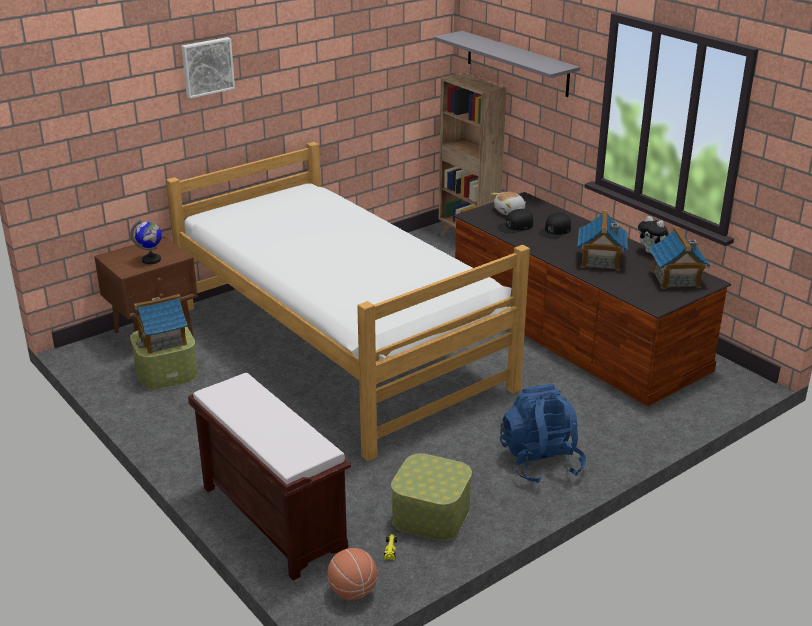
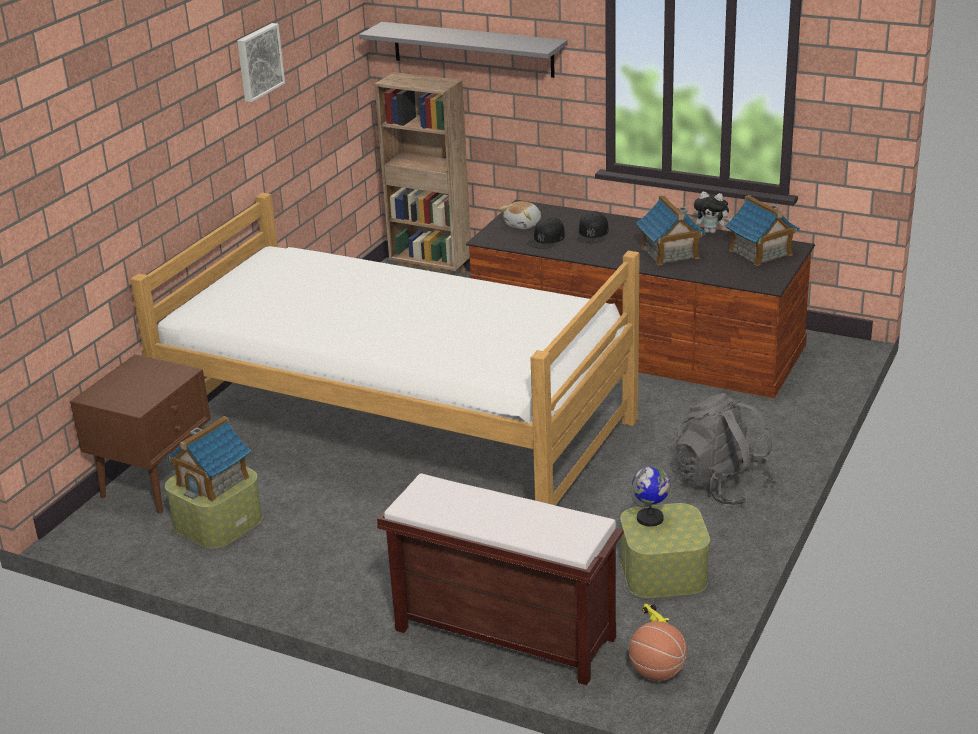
camera: 25 degrees left, 0 degrees up
(151, 260) = (153, 386): globe -> globe (650, 518)
(207, 67) = (153, 121): picture -> picture (258, 62)
(540, 462) = (722, 485): blue backpack -> grey backpack

